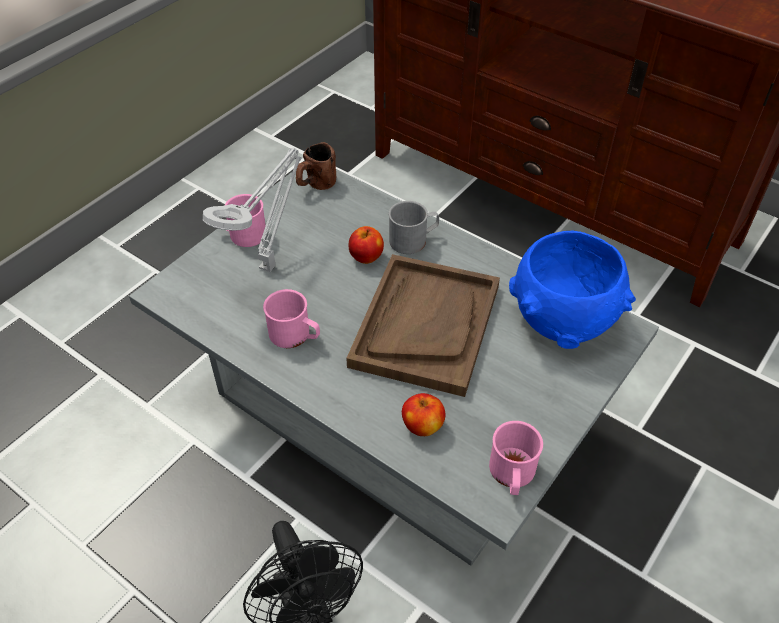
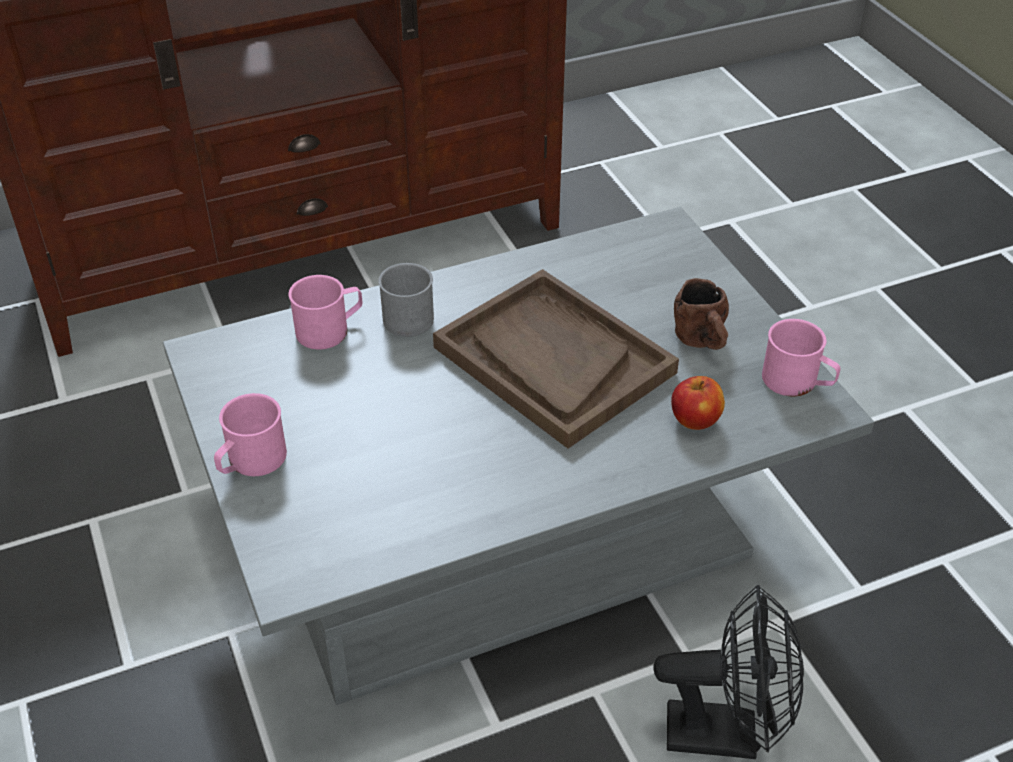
camera: 60 degrees left, 5 degrees down
(270, 265) = (336, 455): grey table lamp -> none
(295, 336) = (481, 475): pink mug -> pink mug (330, 329)
(315, 186) = (226, 358): brown mug -> brown mug (703, 343)
(366, 257) = (402, 364): apple -> none
(562, 320) = (624, 261): blue bowl -> none

